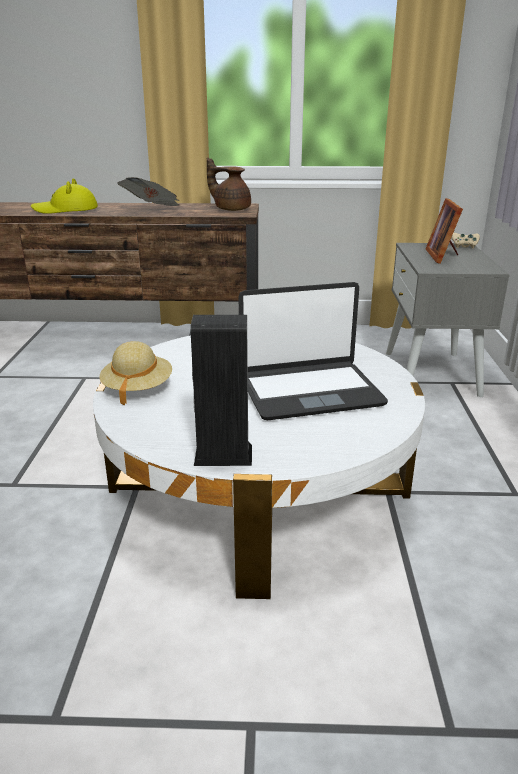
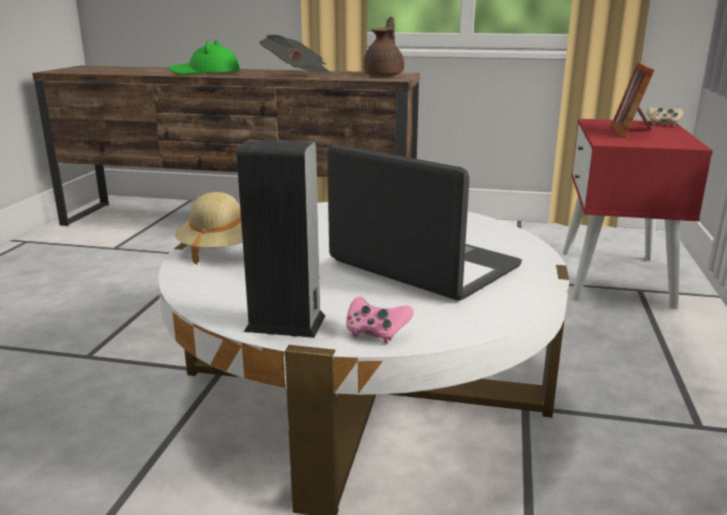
camera: 10 degrees right, 5 degrees down
(66, 210) = (205, 73): yellow hat -> green hat
(231, 209) = (384, 75): brown teapot -> brown teapot turned 75 degrees clockwise
(297, 457) = (376, 333): none -> pink game controller
(309, 391) = (423, 266): laptop -> laptop turned 135 degrees counterclockwise
(431, 373) = (615, 278): grey nightstand -> red nightstand

